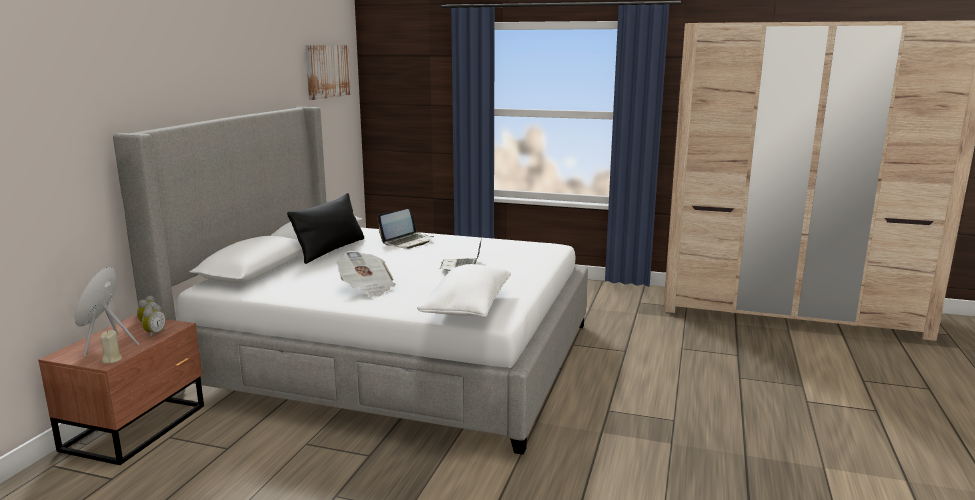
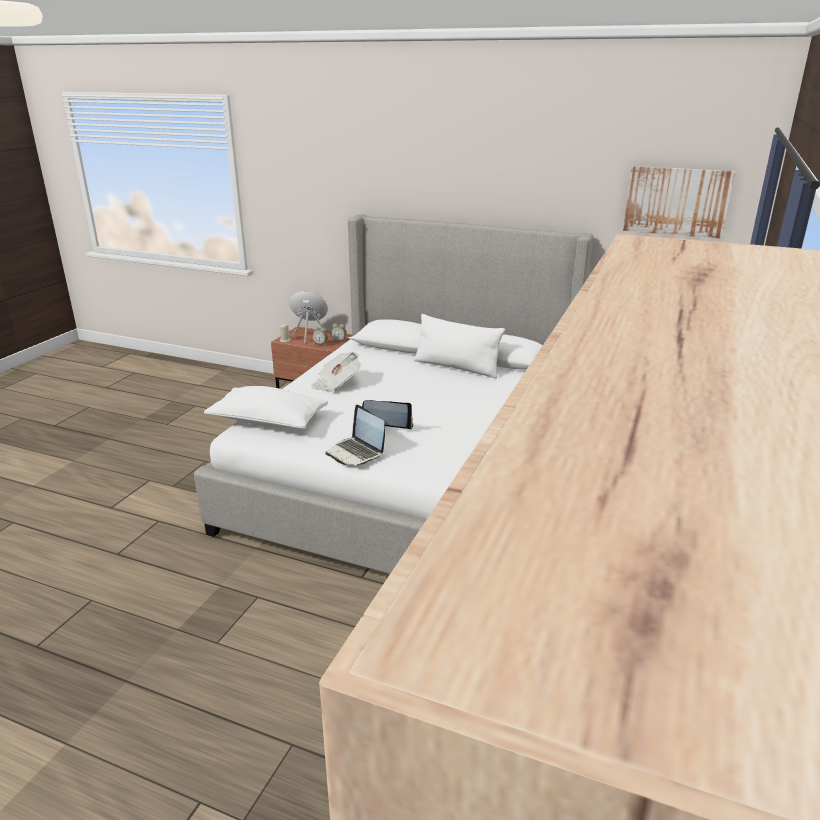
camera: 95 degrees right, 10 degrees up
(330, 250) = (456, 367): black pillow -> white pillow
(407, 242) = (484, 398): laptop -> laptop (356, 453)

